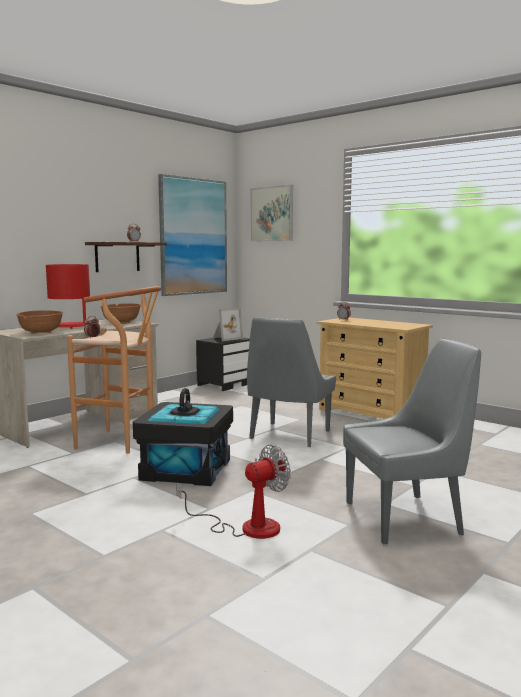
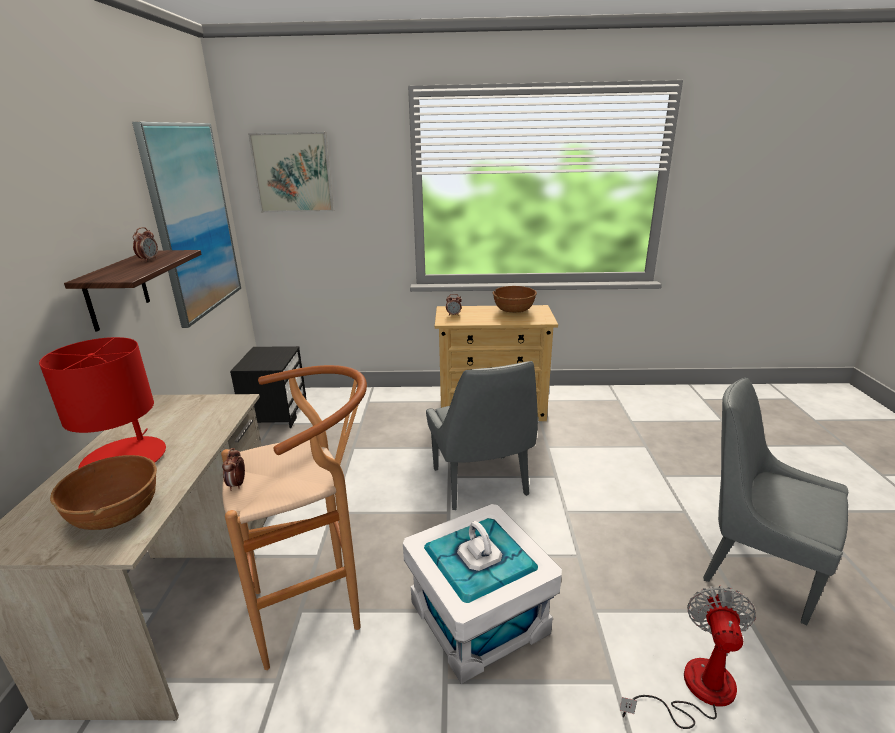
camera: 40 degrees left, 15 degrees up
(121, 322) = (195, 411): brown bowl -> brown bowl (513, 311)
(185, 469) = (478, 617): black storage box -> white storage box
(226, 338) = (266, 355): picture frame -> none
(406, 518) = (754, 567): grey chair -> grey chair turned 90 degrees counterclockwise

